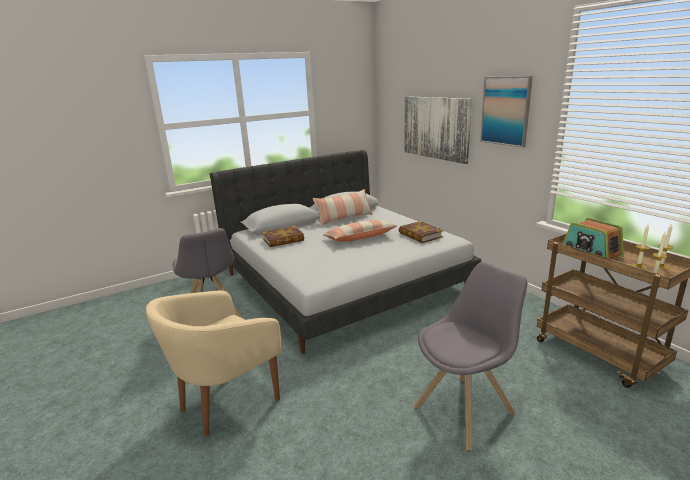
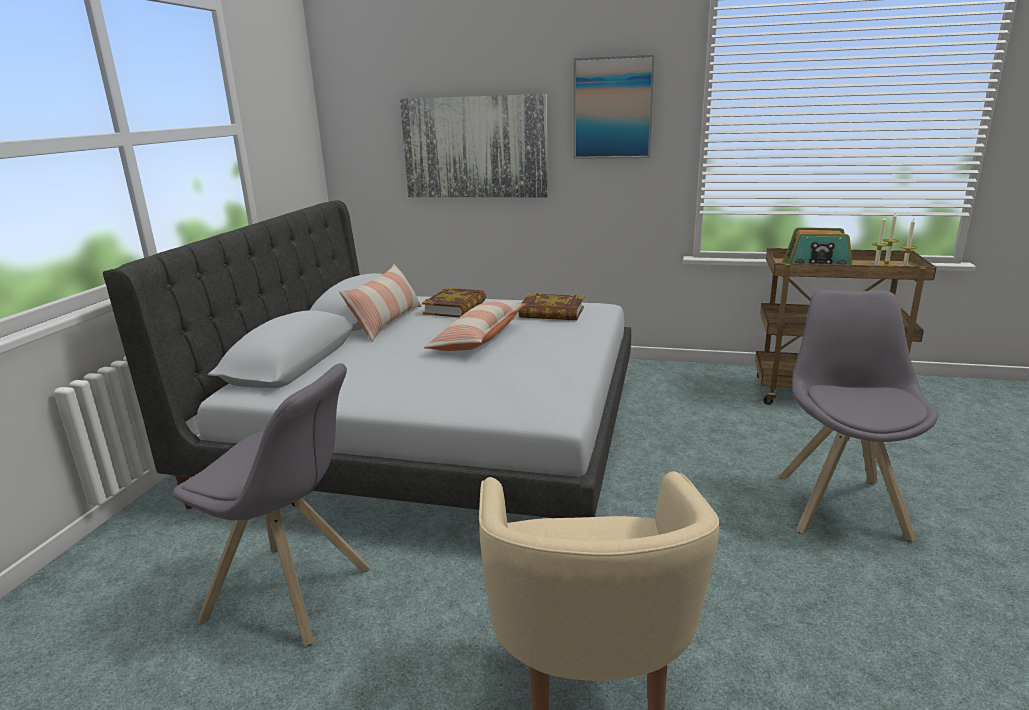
camera: 45 degrees left, 0 degrees up
(283, 240) = (355, 378): book -> book (455, 308)

